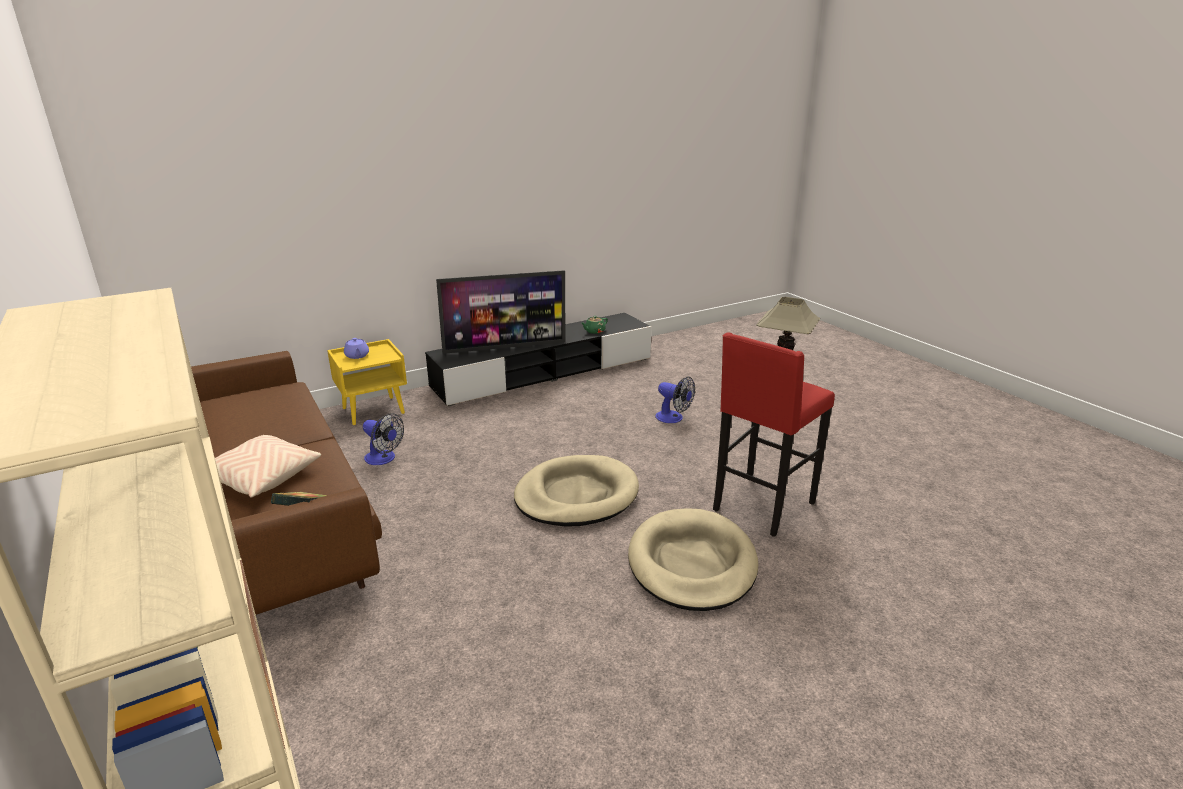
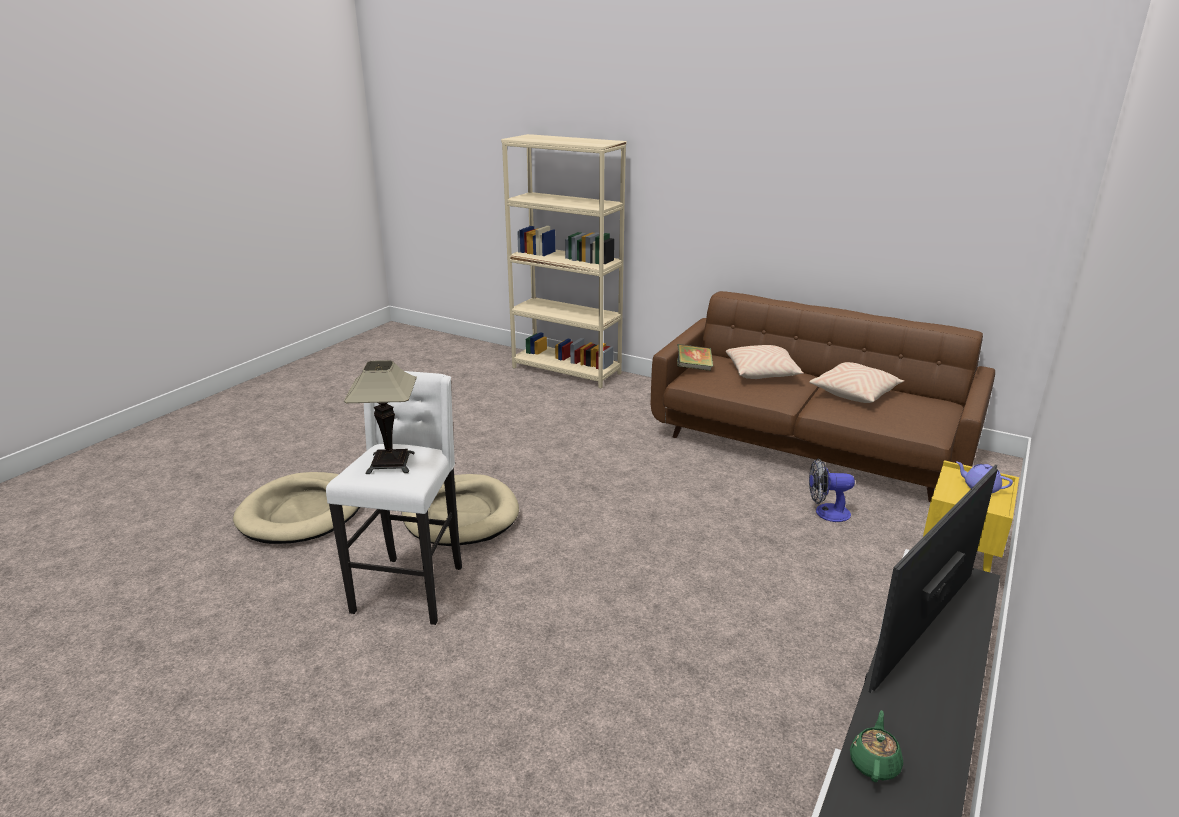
camera: 150 degrees right, 0 degrees up
(248, 427) = (855, 393): none -> beige pillow
(576, 495) = (605, 538): beige dog bed -> beige dog bed (302, 512)
(673, 418) = (588, 706): fan -> none
(761, 507) = (411, 588): red stool -> white stool

